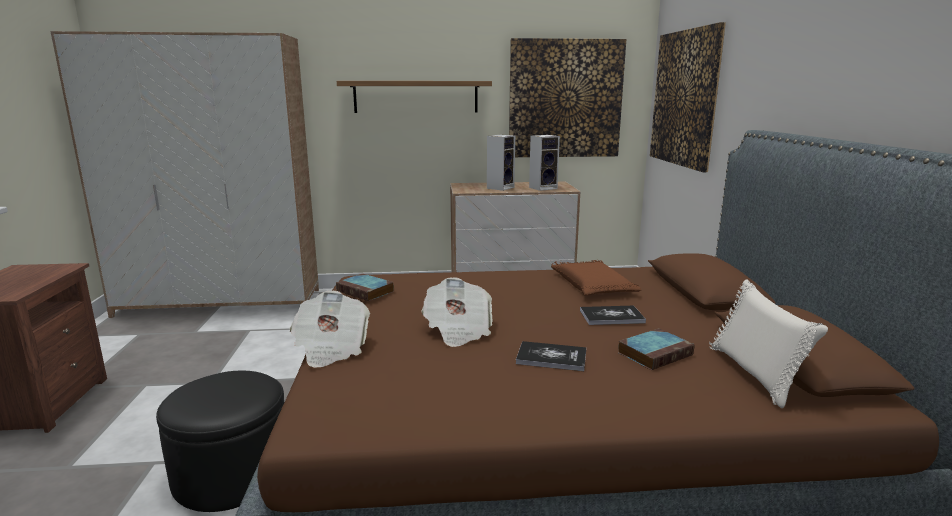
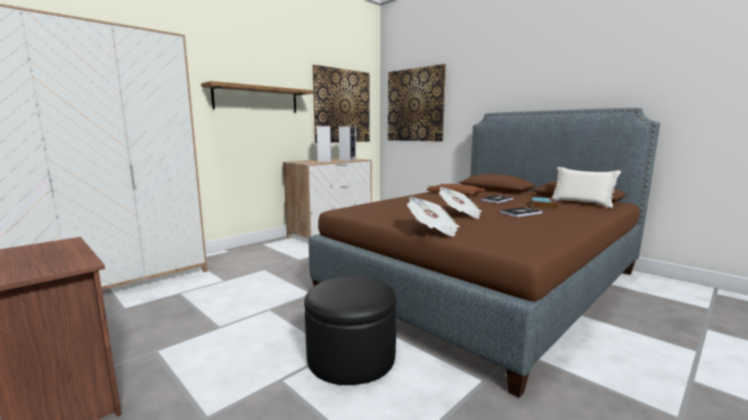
camera: 40 degrees left, 5 degrees down
(366, 291) = (370, 211): book -> none

